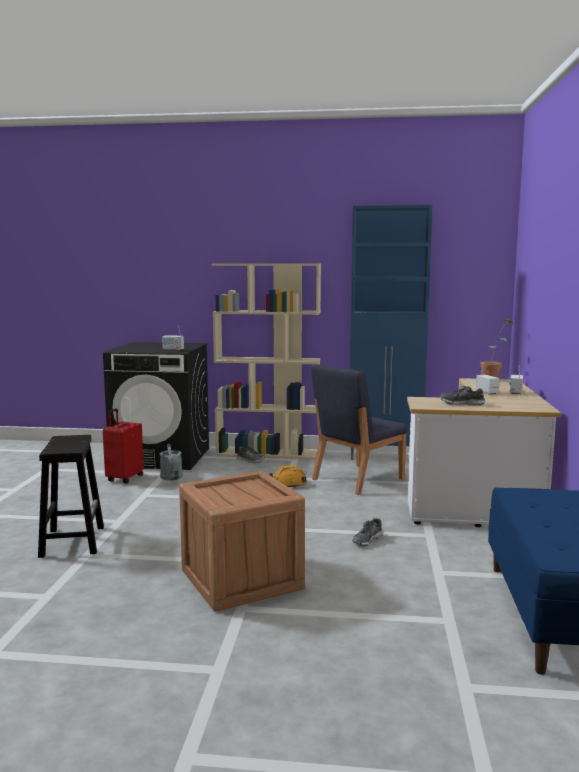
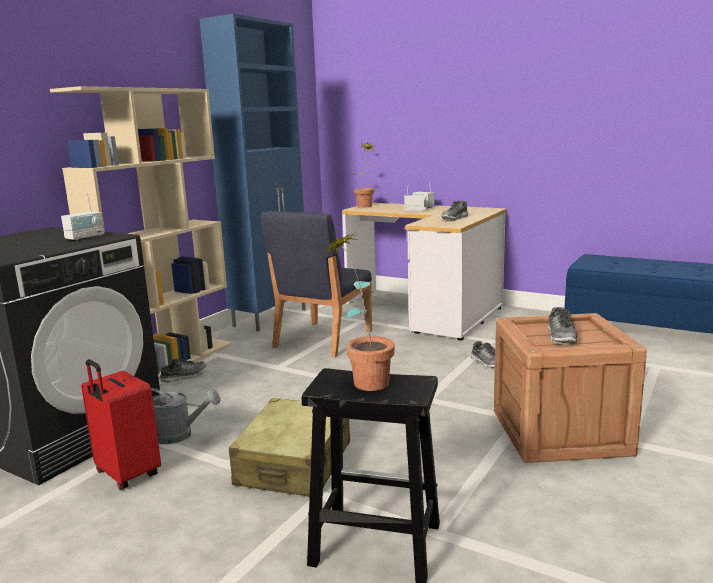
camera: 65 degrees left, 5 degrees up
(74, 442) = (363, 380): none -> potted plant
(151, 508) = (295, 464): none -> beige suitcase
(234, 492) = (561, 337): none -> shoe
(287, 484) = (300, 371): orange hard hat -> none
(357, 479) = (322, 339): blue chair -> blue chair turned 45 degrees clockwise

